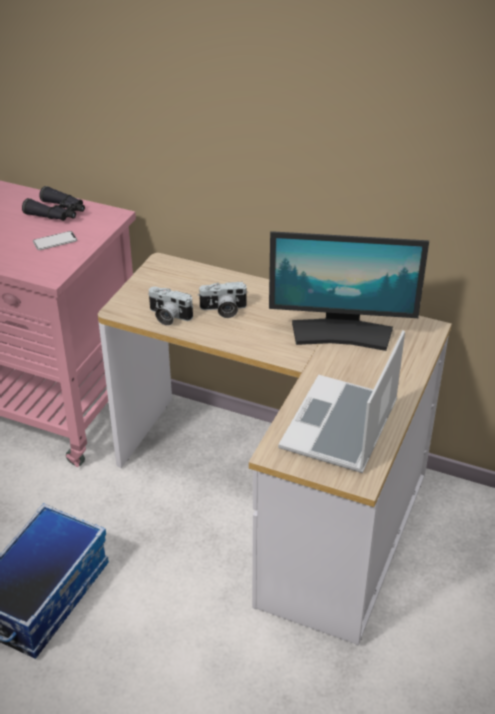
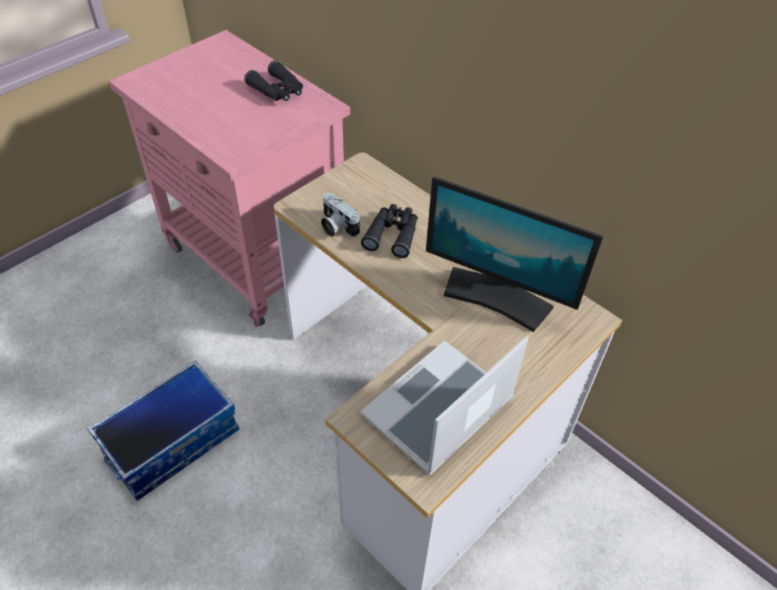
camera: 20 degrees right, 10 degrees up
(55, 241) = (258, 121): phone -> none
(223, 310) = (392, 234): camera -> black binoculars

